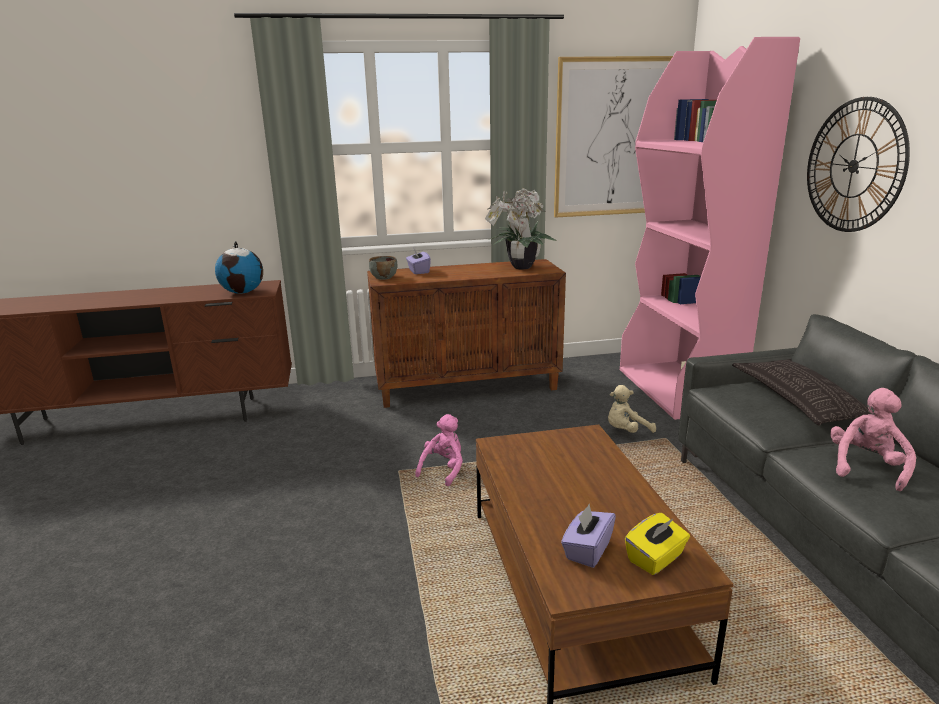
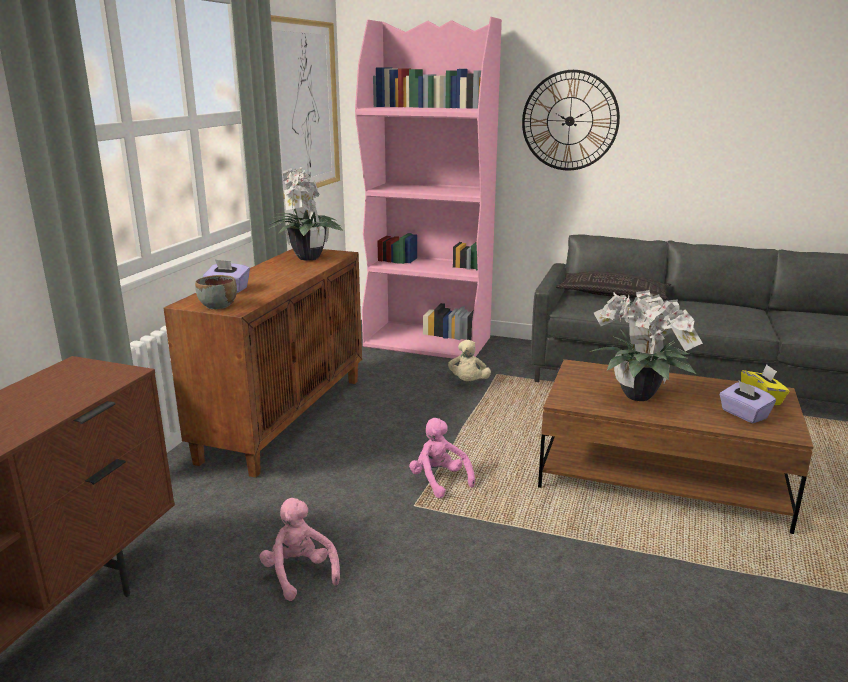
camera: 60 degrees left, 0 degrees up
(243, 292) = (89, 385): globe -> none
(554, 479) = (640, 397): none -> potted plant
(866, 467) = (707, 312): pink plush toy -> pink plush toy (299, 573)

